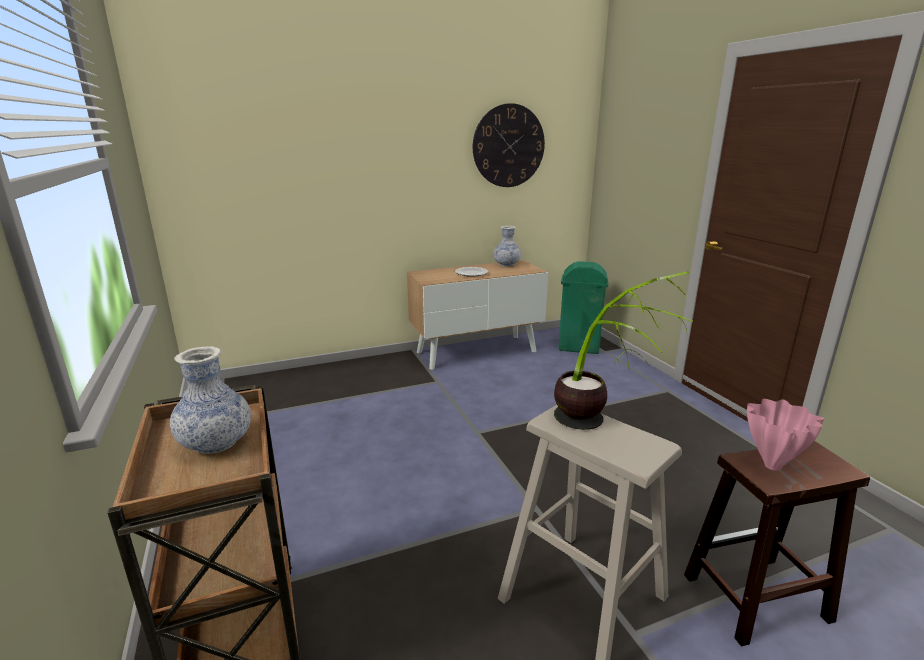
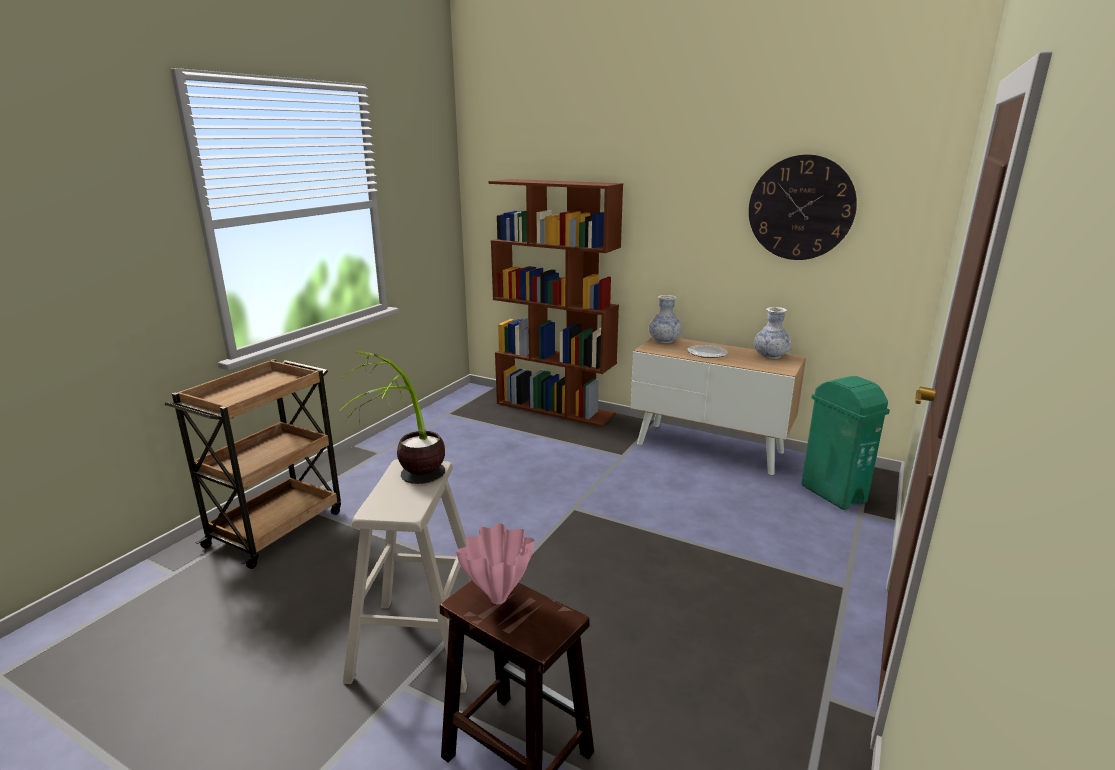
camera: 50 degrees right, 0 degrees up
(216, 443) = (261, 390): vase -> vase (664, 340)
(320, 372) = (555, 408): none -> brown bookcase

